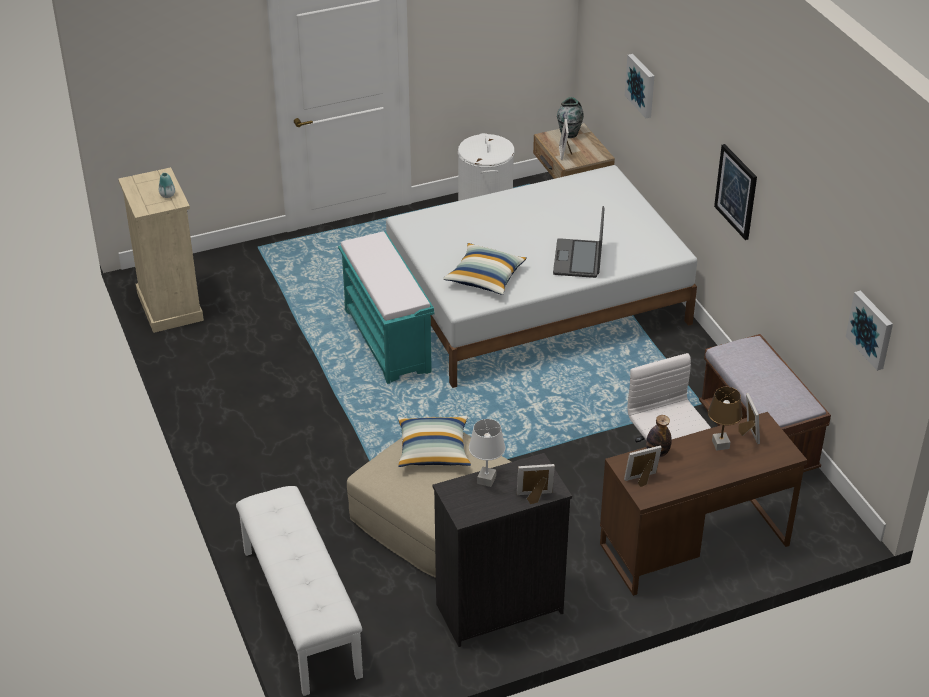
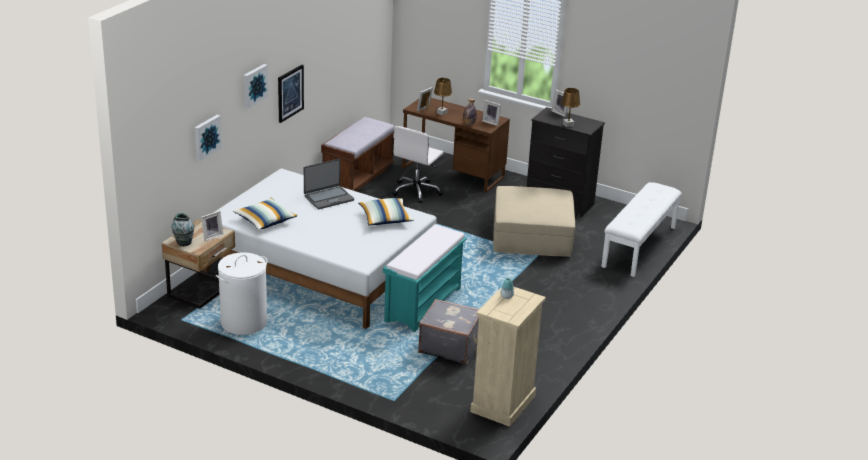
camera: 130 degrees left, 10 degrees down
(294, 321) = (449, 346): none -> grey suitcase
(433, 451) = (524, 206): pillow -> pillow (265, 221)
(486, 480) = (568, 125): white table lamp -> brown table lamp
(871, 329) = (371, 43): picture -> picture (254, 85)

